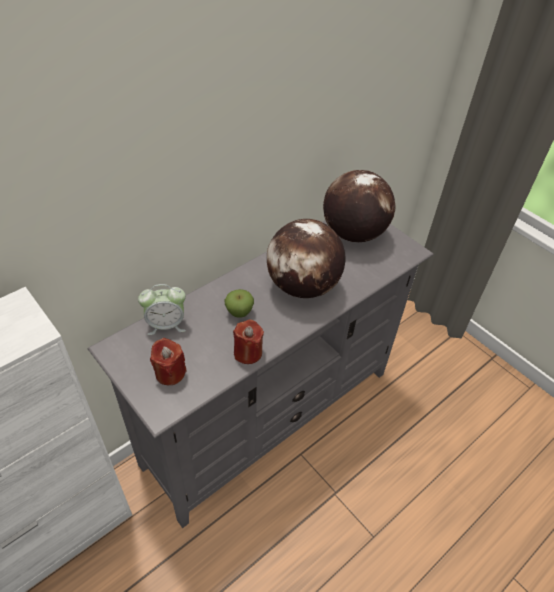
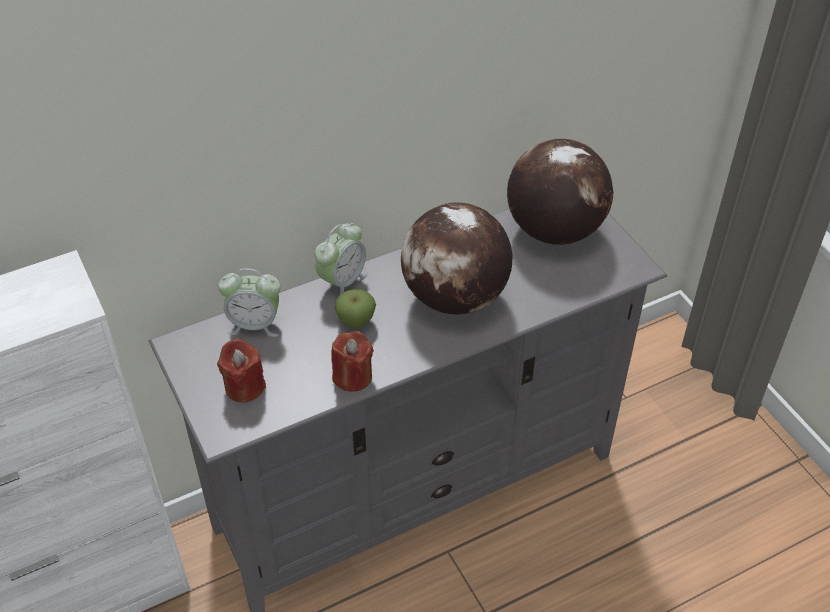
camera: 15 degrees right, 0 degrees up
(221, 285) = (342, 281): none -> alarm clock

